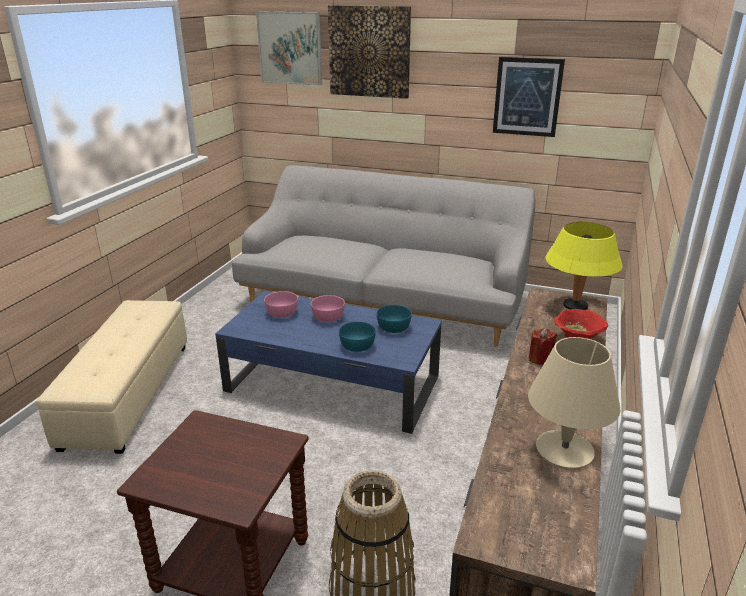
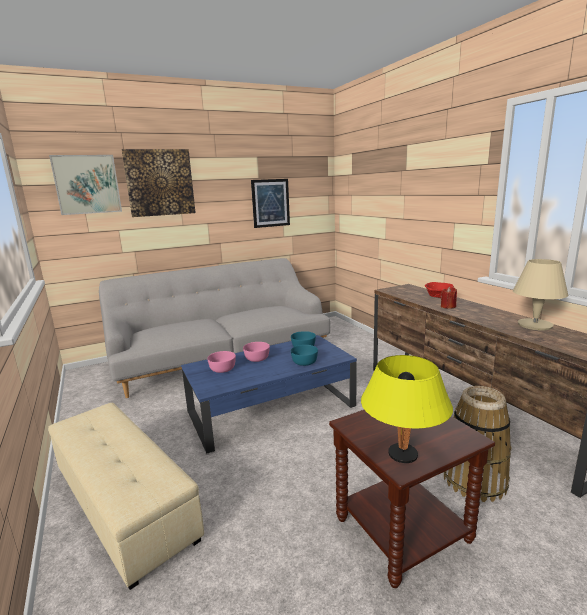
camera: 45 degrees left, 10 degrees down
(575, 306) = (407, 289): yellow table lamp -> yellow table lamp (402, 455)

